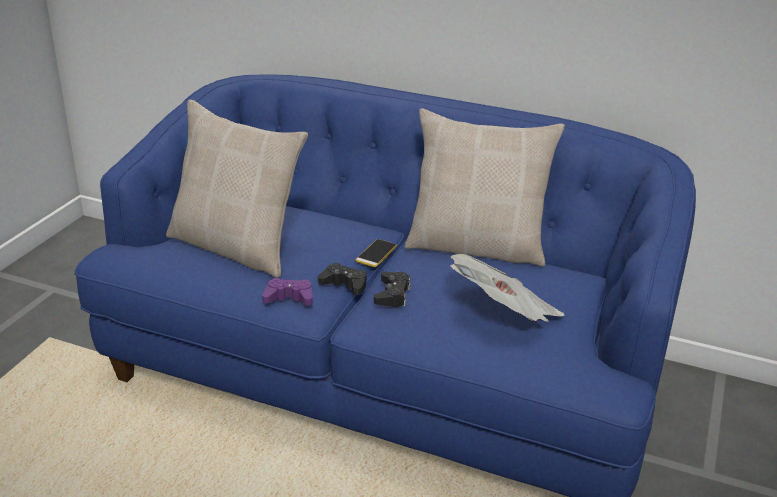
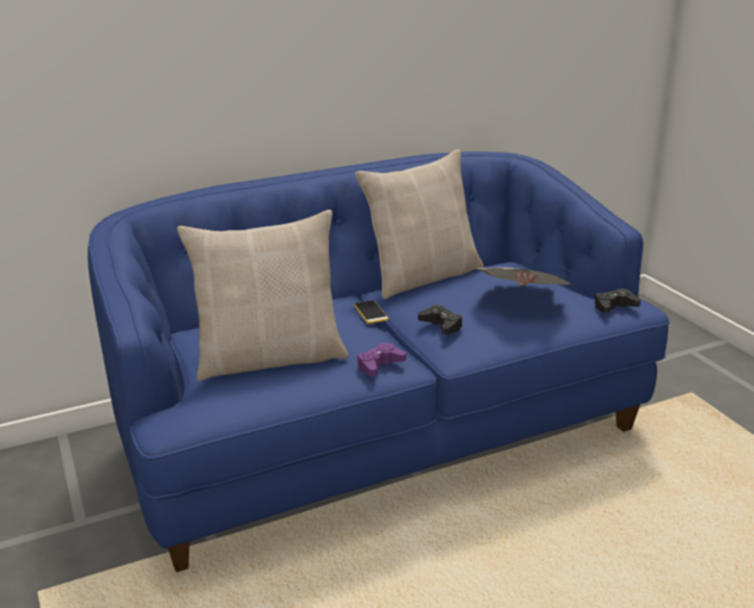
camera: 45 degrees left, 5 degrees down
(344, 284) = (393, 339): black game controller -> black game controller (614, 306)

